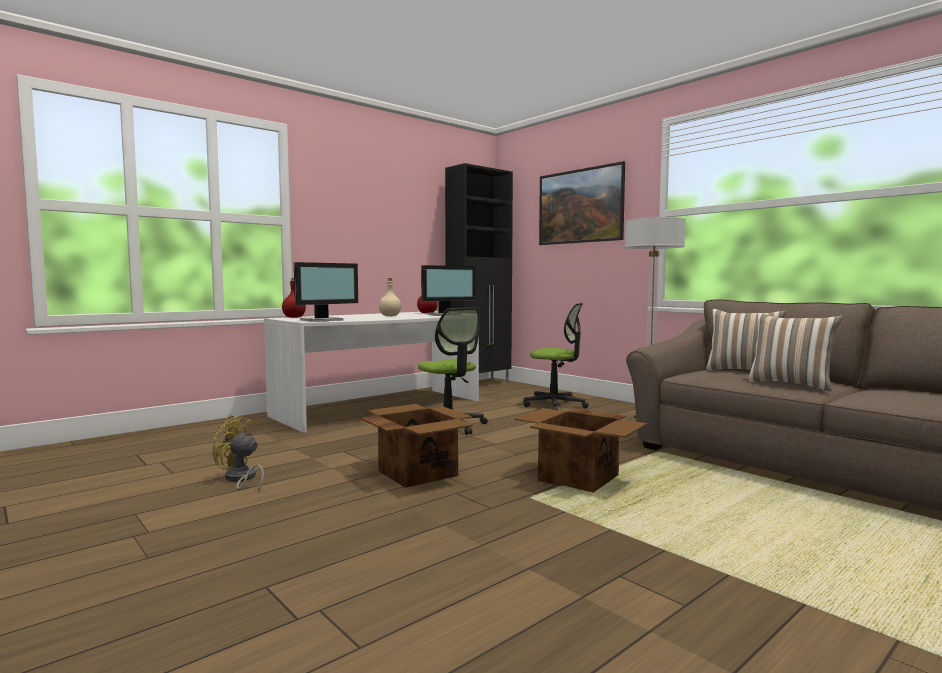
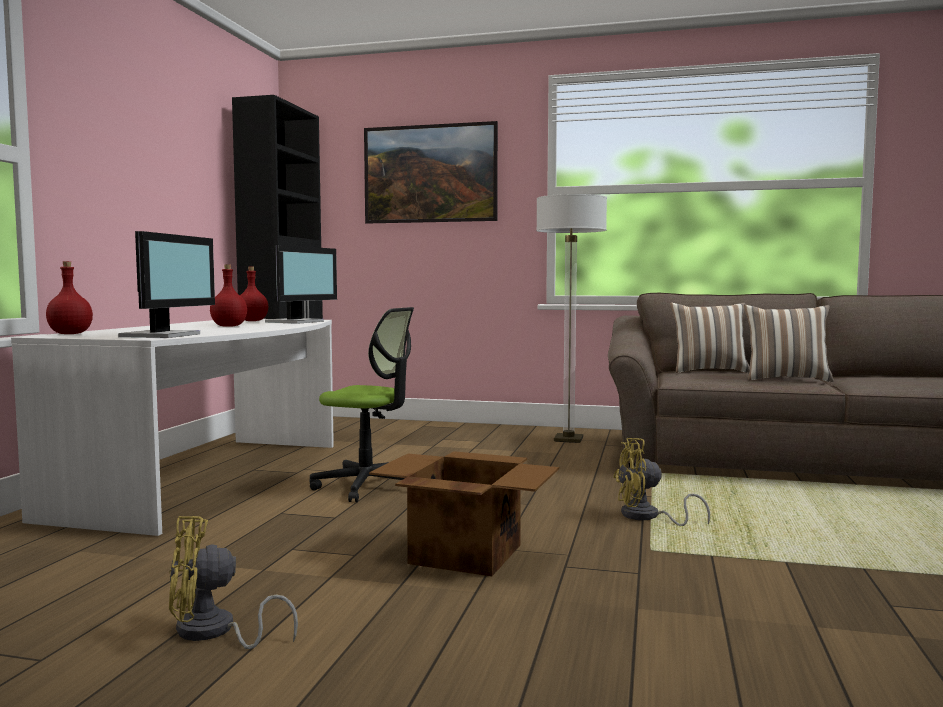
camera: 35 degrees left, 0 degrees up
(390, 316) = (229, 326): beige bottle -> red bottle
(555, 405) = (440, 439): office chair -> none
(579, 478) = (647, 517): cardboard box -> yellow fan

